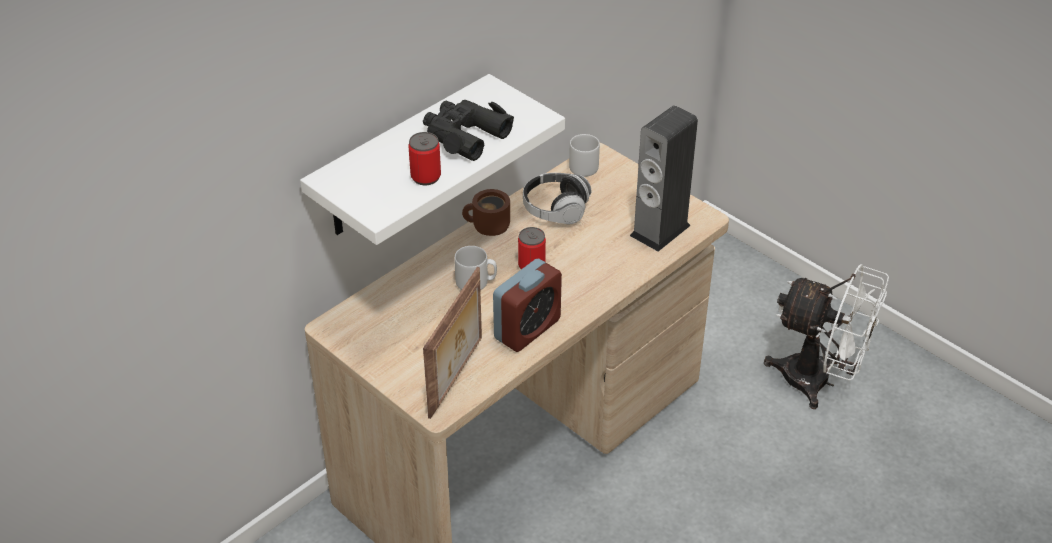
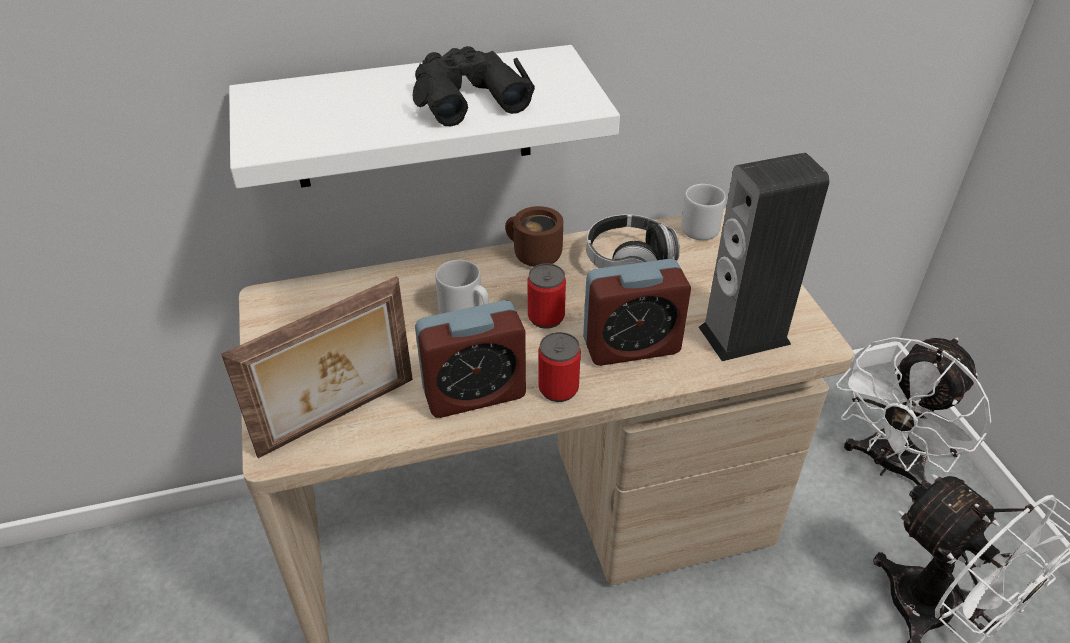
camera: 30 degrees right, 0 degrees up
(425, 177) = (367, 125): can -> can (558, 389)
(598, 263) = (631, 346): none -> alarm clock
(741, 296) = (888, 465): none -> white fan

